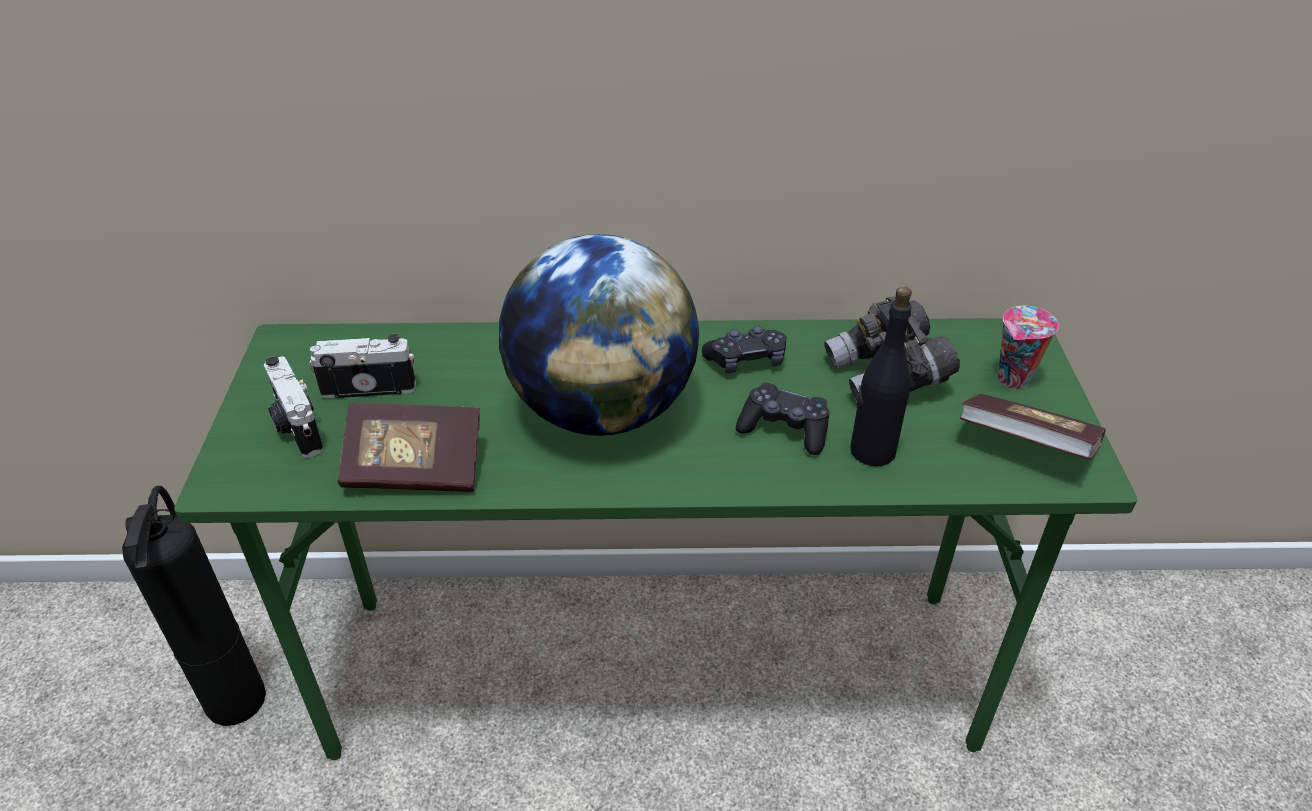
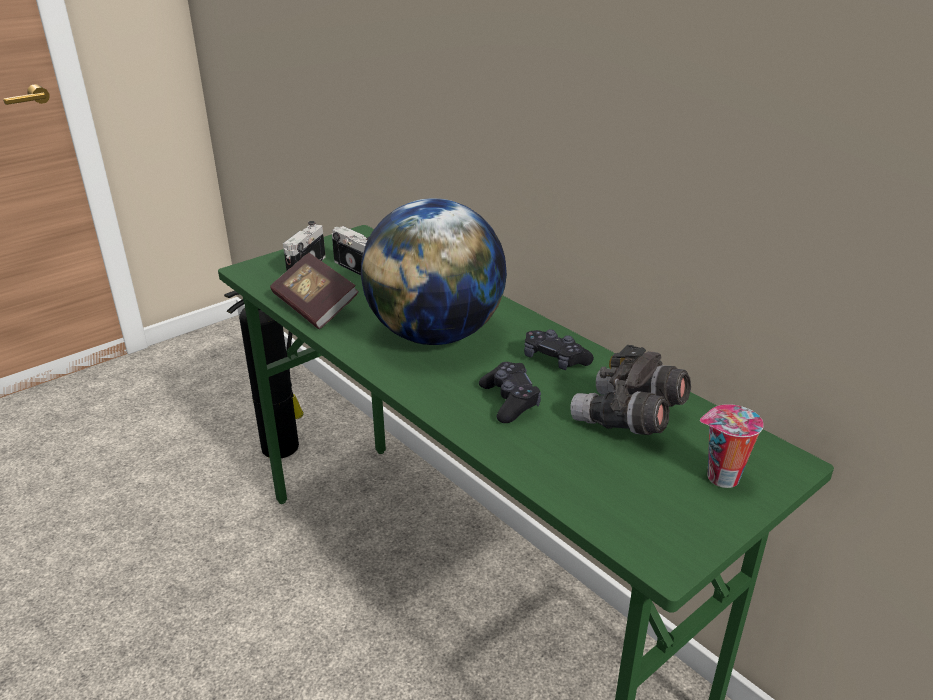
camera: 50 degrees right, 10 degrees down
(872, 451) = (539, 444): black bottle -> none
(1025, 445) = (651, 513): book -> none

